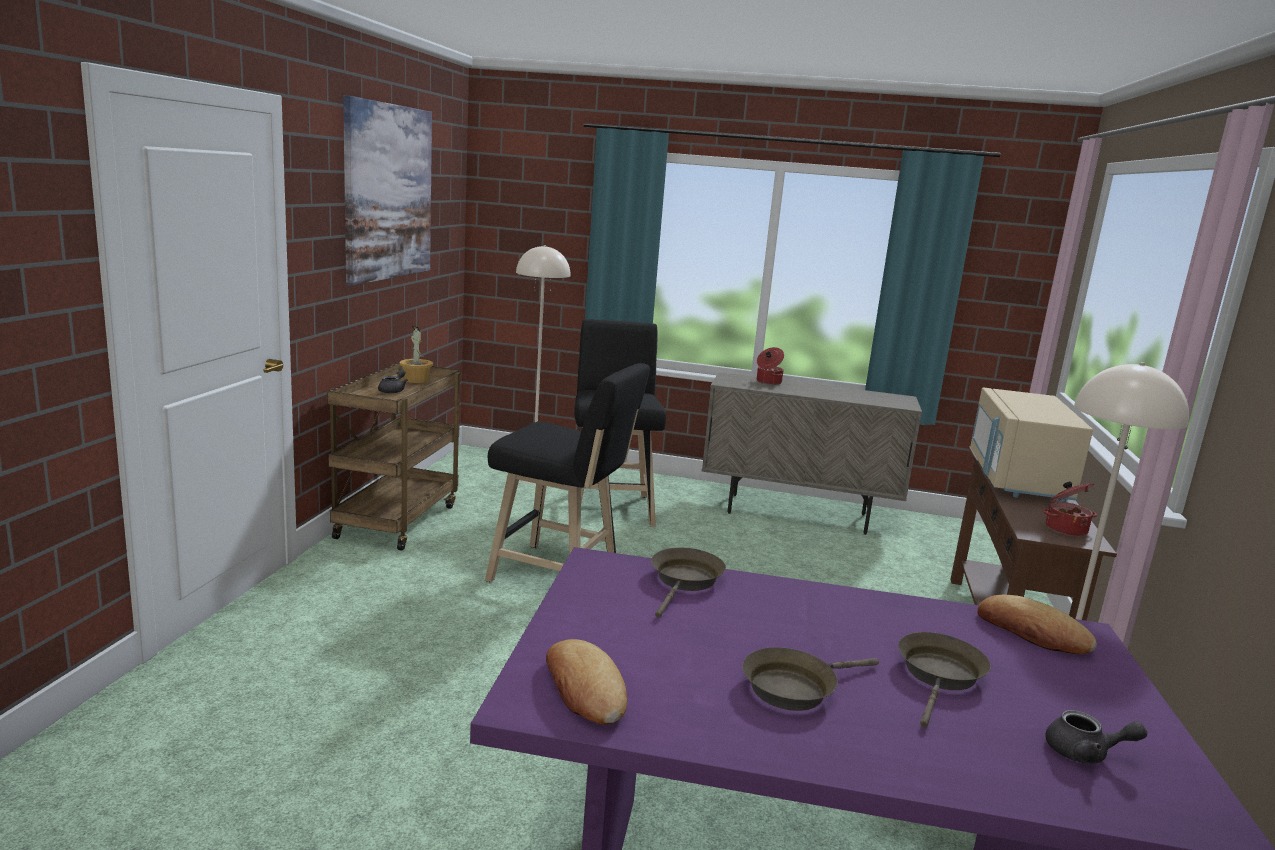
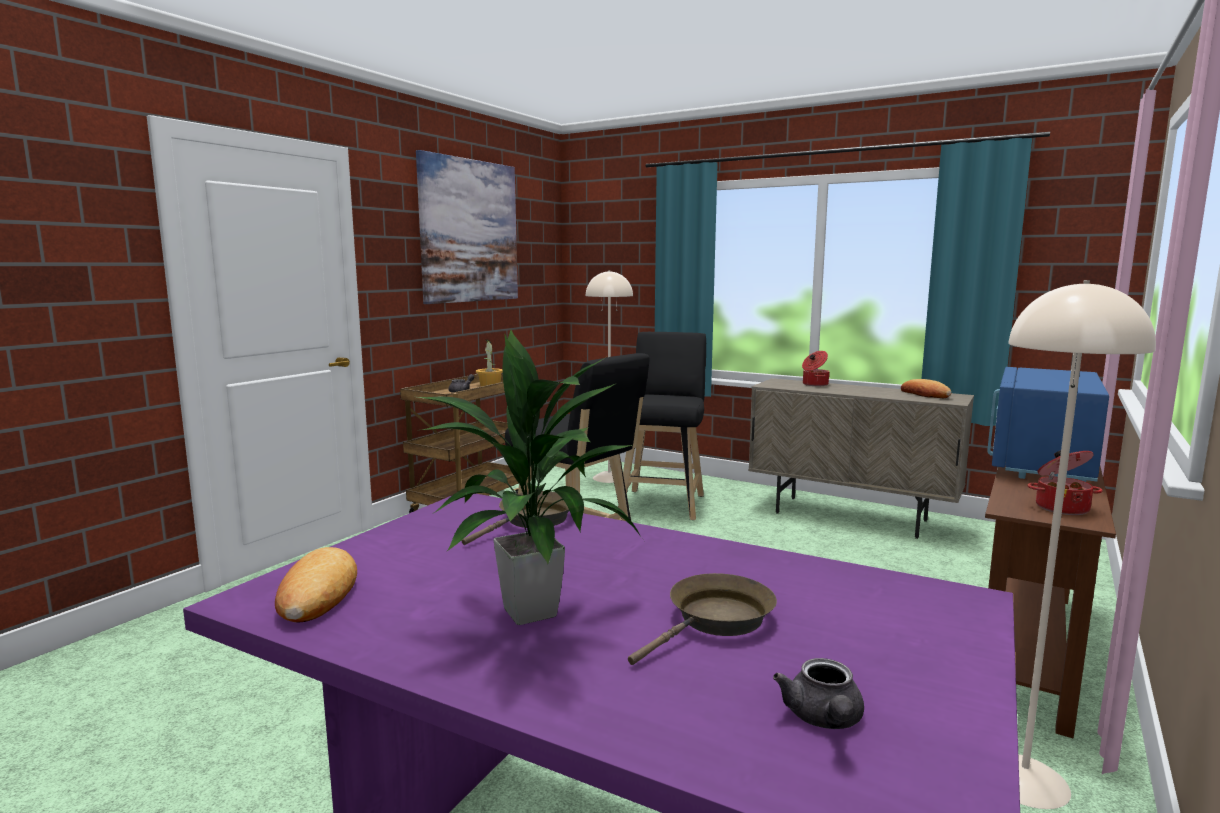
camera: 20 degrees right, 5 degrees down
(794, 687) = (530, 613): brown frying pan -> potted plant
(1017, 479) = (1040, 463): beige microwave -> blue microwave
(1032, 633) = (889, 592): bread -> bread (925, 394)
(1085, 753) = (824, 719): grey teapot -> grey teapot turned 60 degrees clockwise

